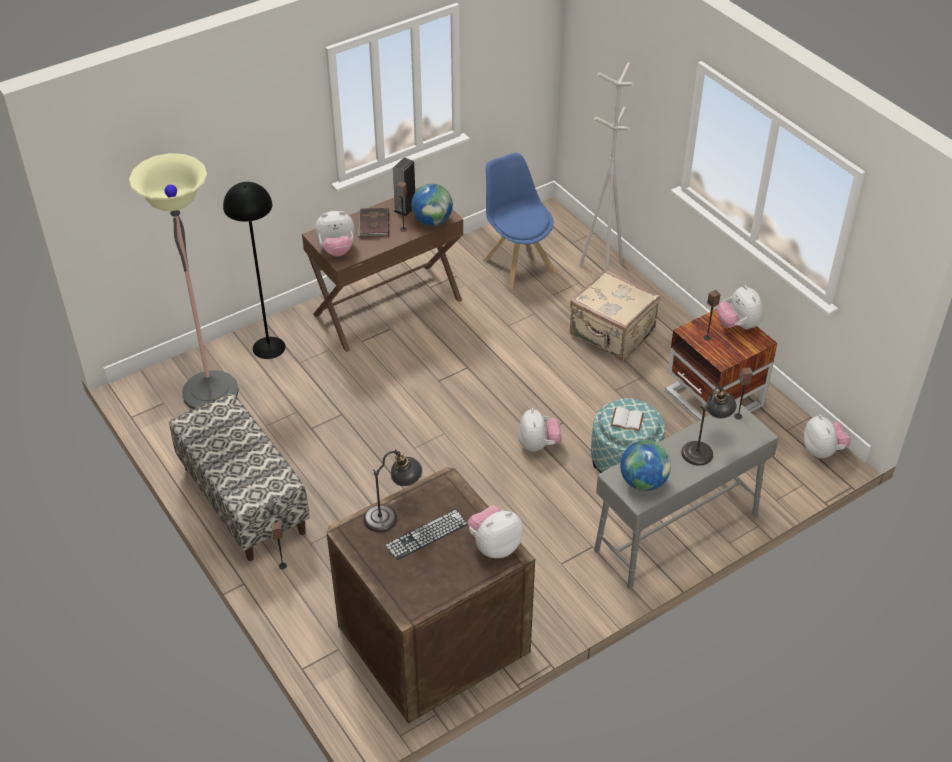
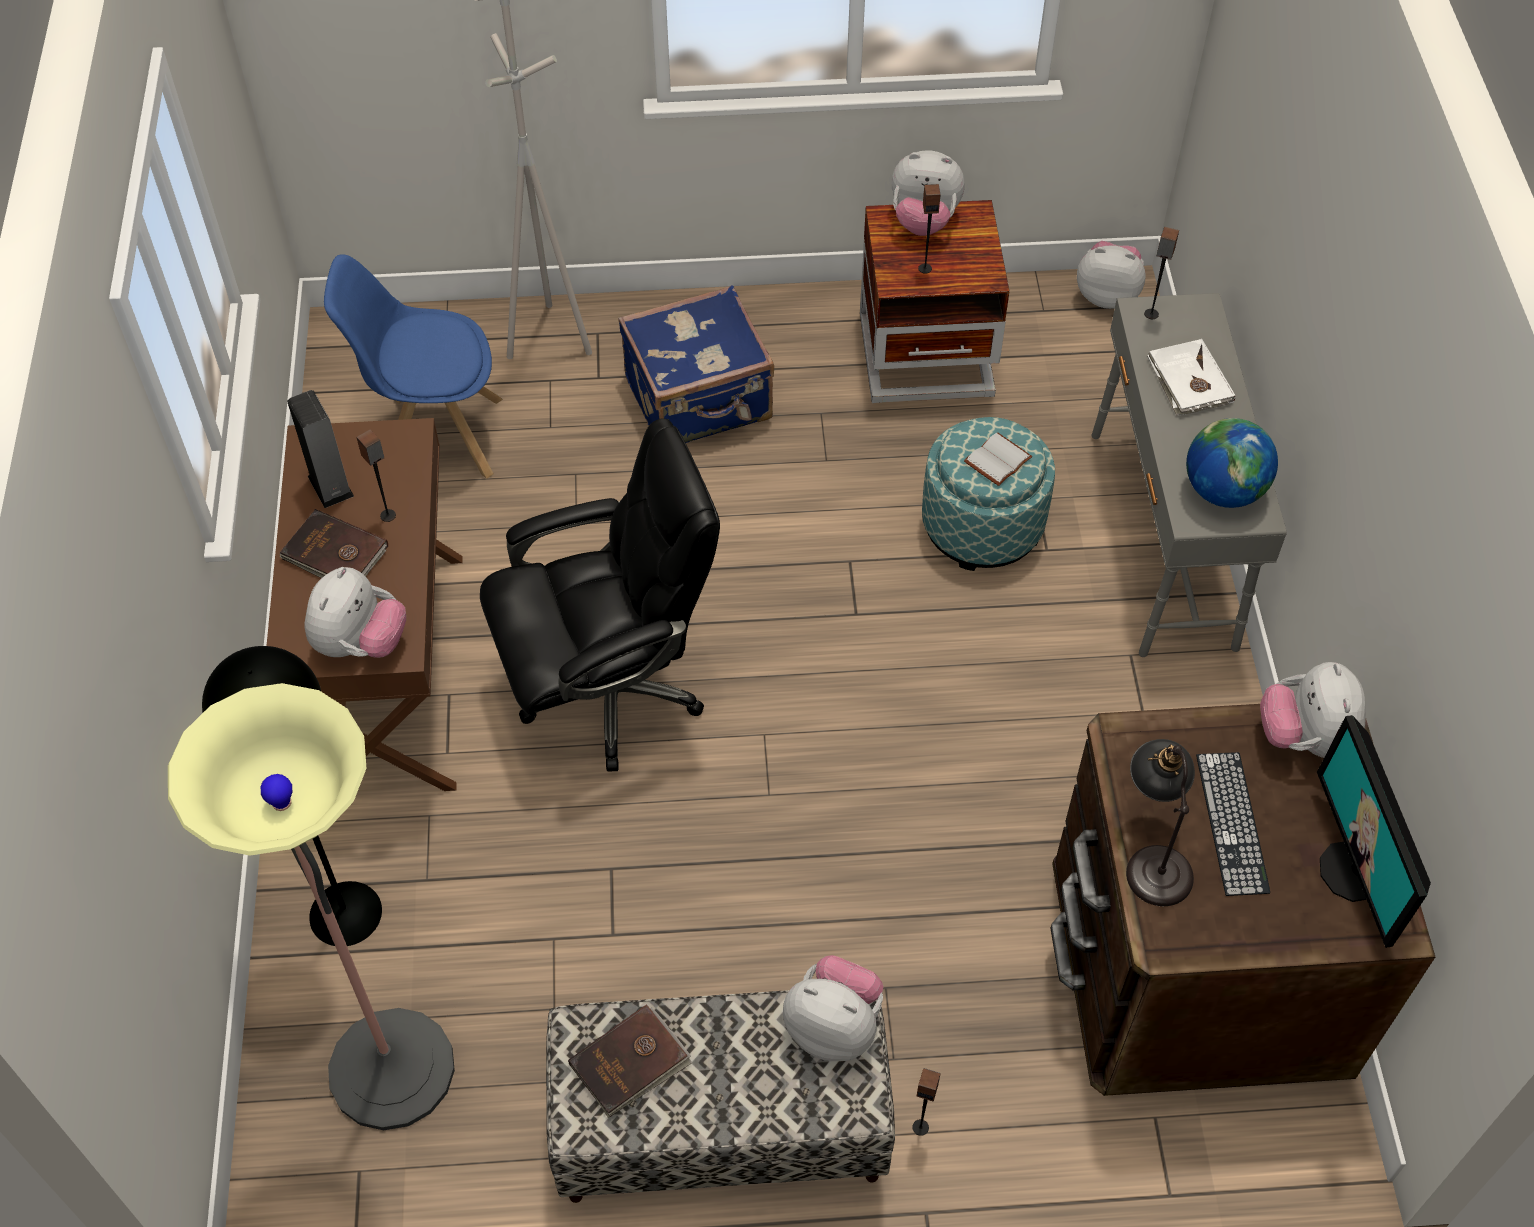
camera: 60 degrees left, 10 degrees up
(222, 425) = (630, 1063): none -> brown book
(427, 375) = (607, 694): none -> black office chair
(429, 586) = (1352, 871): none -> monitor
(432, 221) = (402, 463): globe -> none
(538, 445) = (877, 618): plush toy -> plush toy (834, 1026)
(611, 334) = (700, 401): beige suitcase -> blue suitcase
(705, 445) = (1189, 381): grey table lamp -> white book

